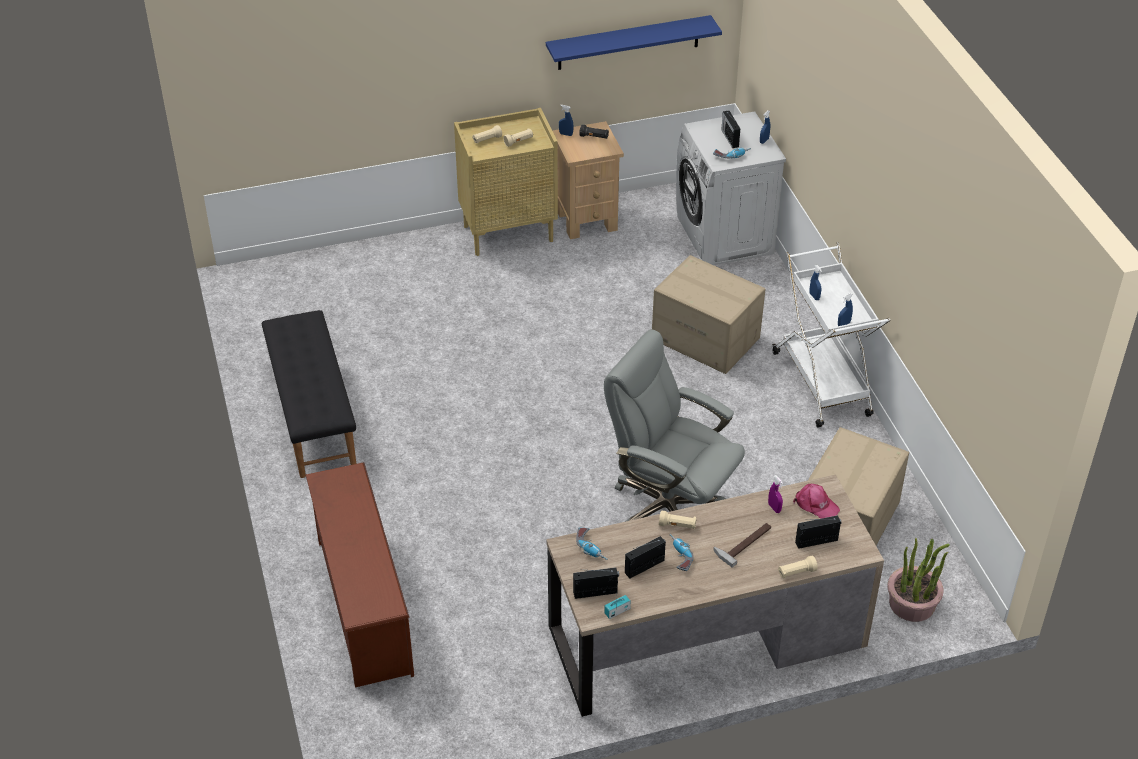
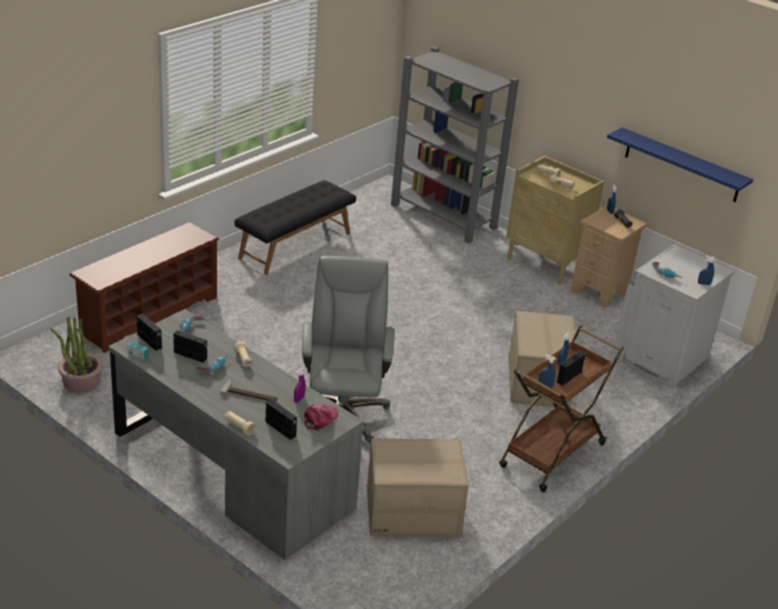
camera: 55 degrees right, 10 degrees down
(352, 264) = (443, 216): none -> grey bookcase
(706, 637) = (231, 471): brown desk -> grey desk
(730, 138) = (685, 268): radio -> radio (569, 377)
(815, 505) = (320, 419): pink cap -> pink cap turned 150 degrees counterclockwise
(821, 385) = (551, 456): white cart -> brown cart
(912, 604) = (352, 575): potted plant -> potted plant (81, 382)

